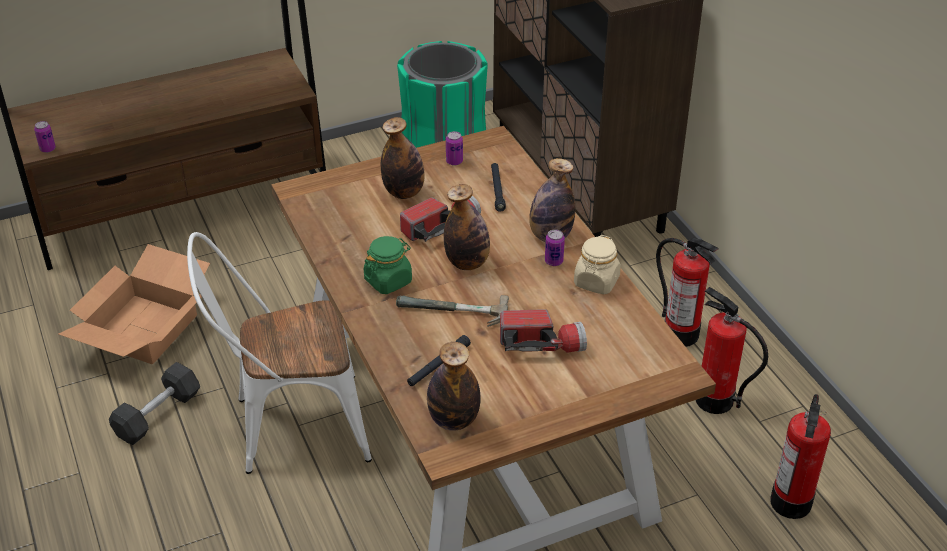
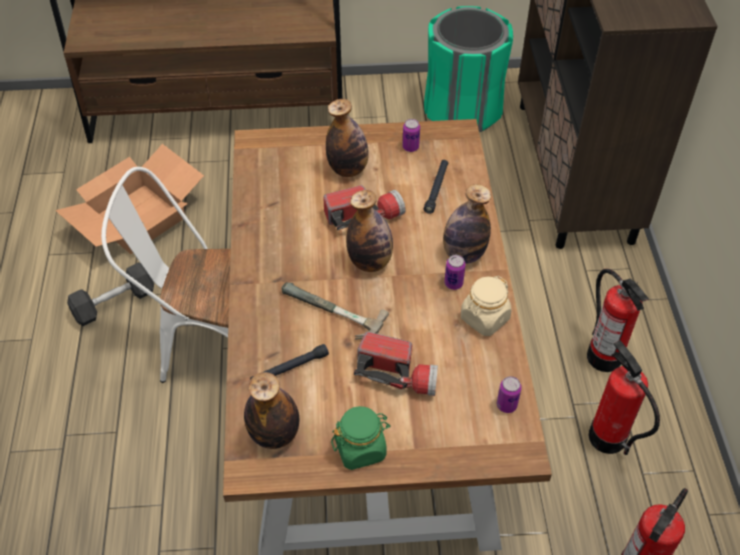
camera: 20 degrees right, 10 degrees up
(48, 149) = (89, 43): can -> can (506, 405)
(388, 281) = (288, 261): green jar -> green jar (360, 448)

